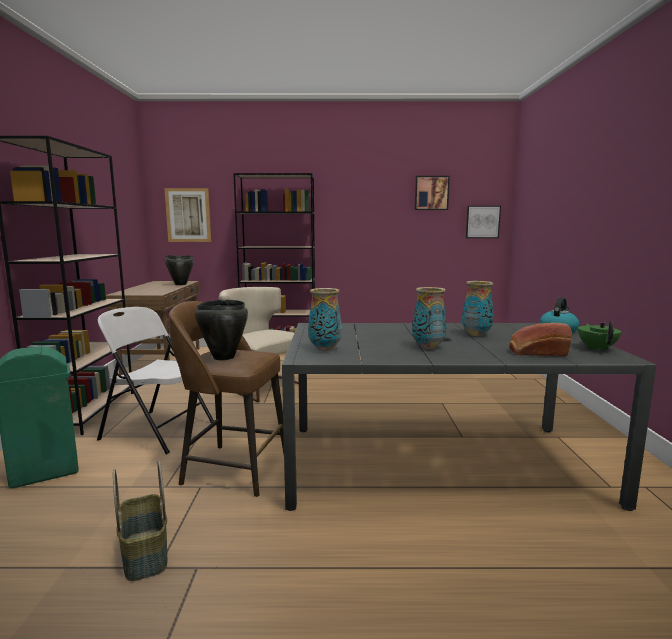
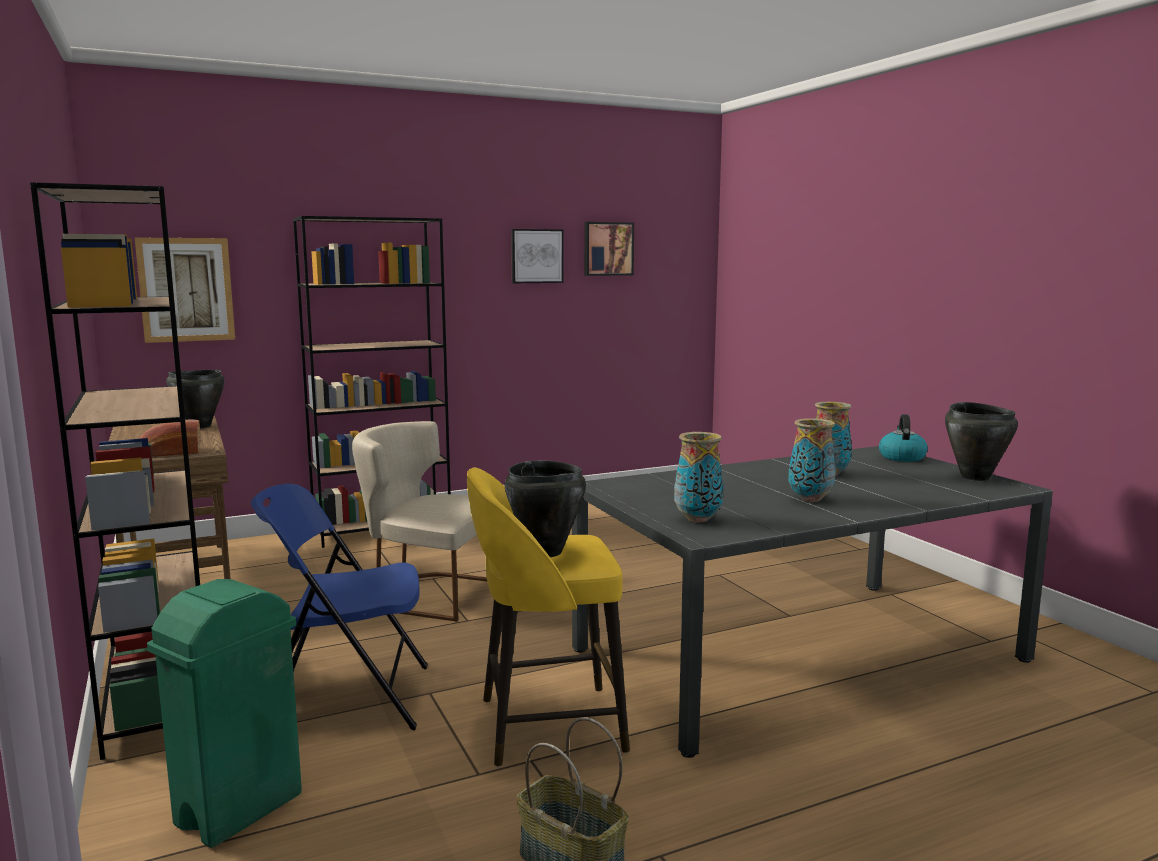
camera: 25 degrees left, 0 degrees up
(158, 430) = (348, 698): white chair -> blue chair
(233, 468) = (546, 725): brown stool -> yellow stool
(482, 222) = (679, 292): picture -> picture (536, 256)
(537, 352) = (931, 491): bread -> bread (169, 453)
(597, 348) = (975, 477): green teapot -> black cooking pot

